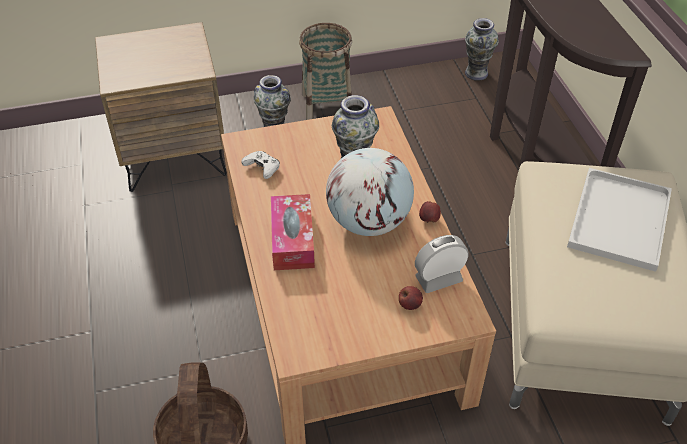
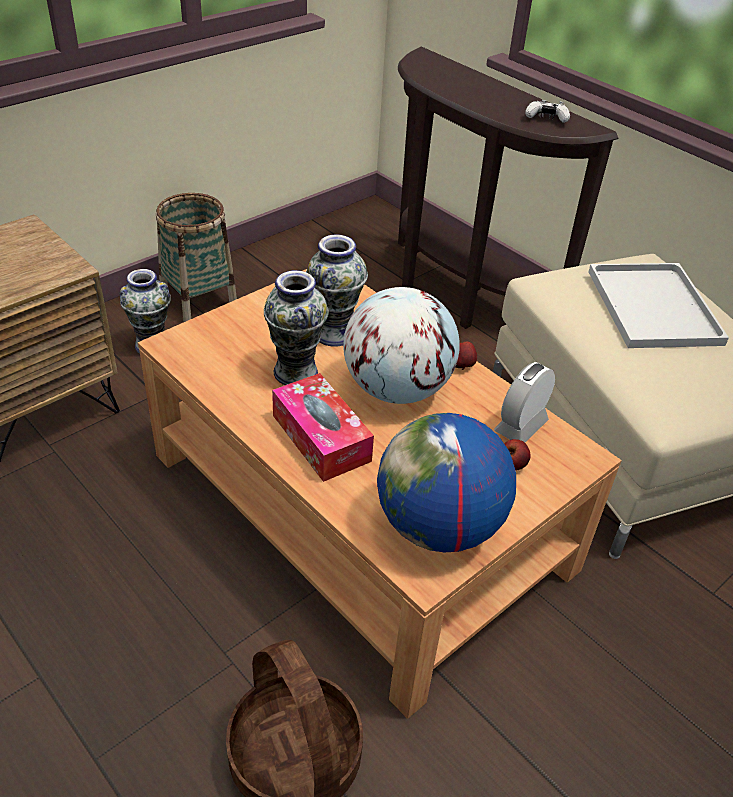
camera: 30 degrees left, 5 degrees down
(262, 168) = (222, 367): white game controller -> white game controller (546, 119)
(326, 328) = (438, 527): none -> globe
(476, 73) = (345, 228): vase -> vase (295, 372)

